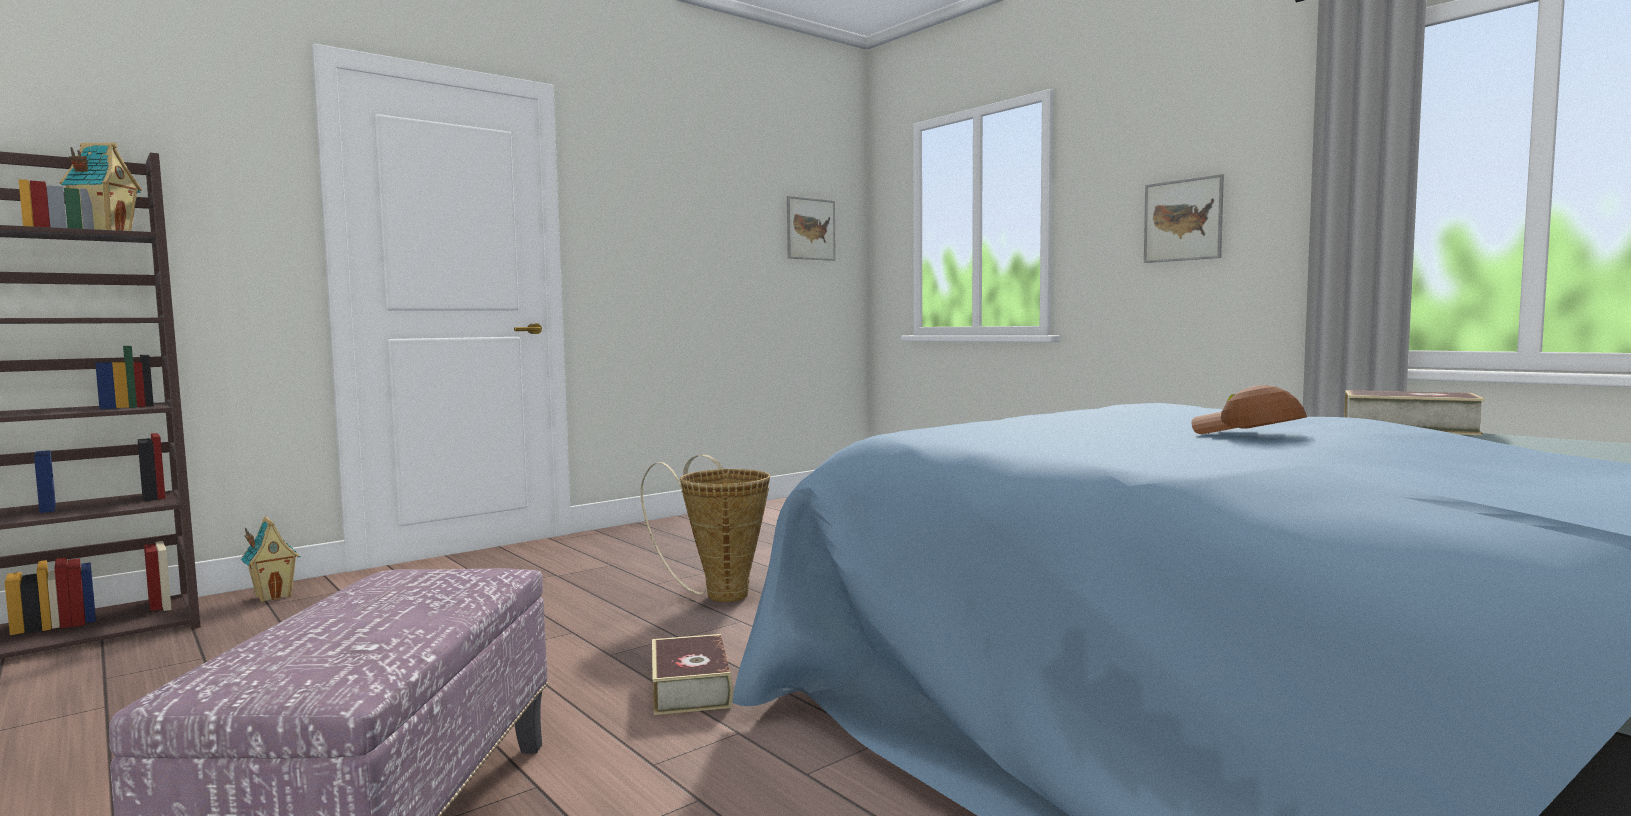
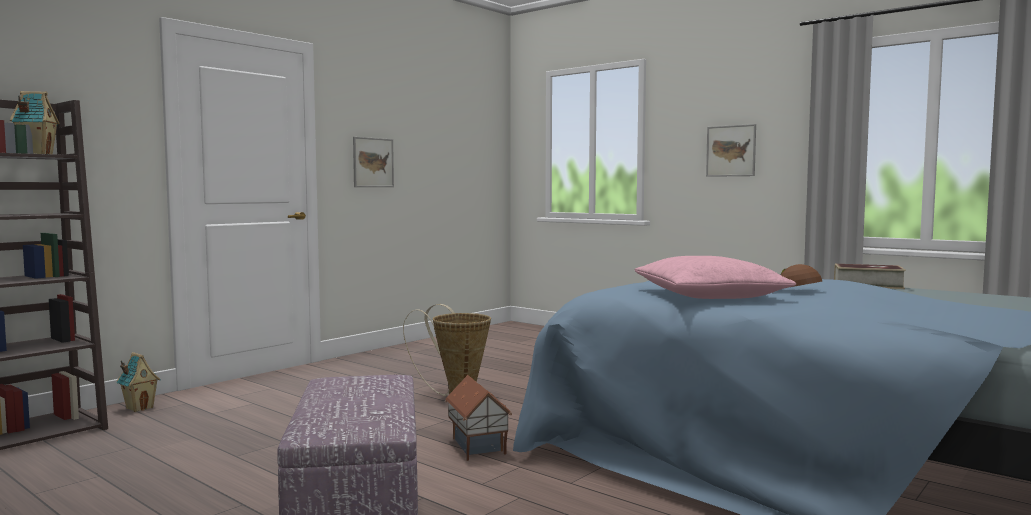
camera: 10 degrees left, 0 degrees up
(690, 688) = (476, 446): book -> toy house
(810, 229) = (474, 142): picture -> picture (373, 162)
(1080, 441) = (708, 295): none -> pink pillow

